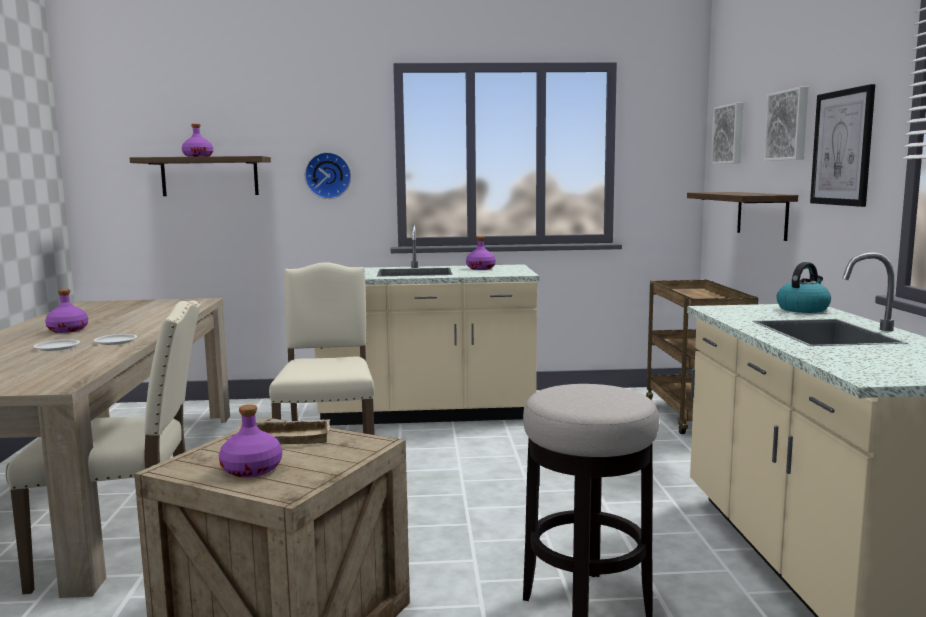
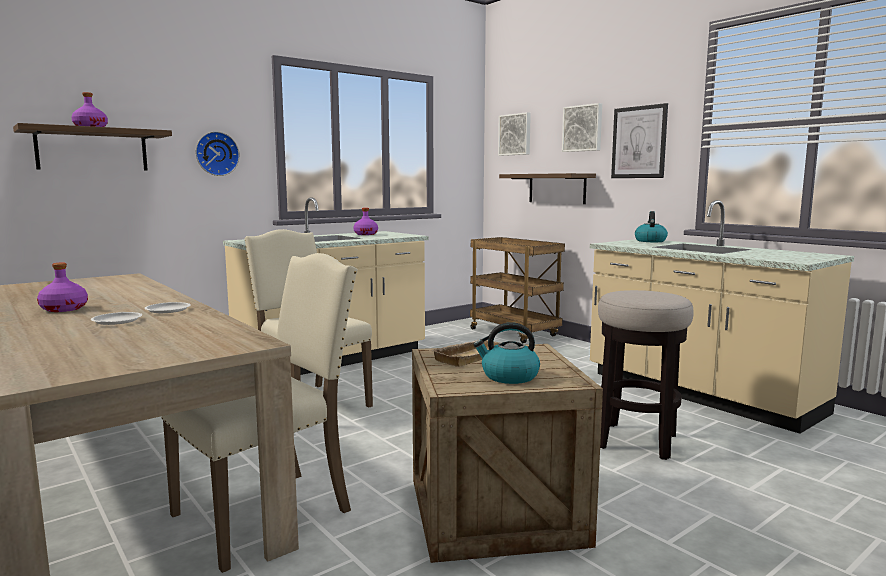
camera: 35 degrees left, 0 degrees up
(251, 470) = (509, 376): purple bottle -> kettle

